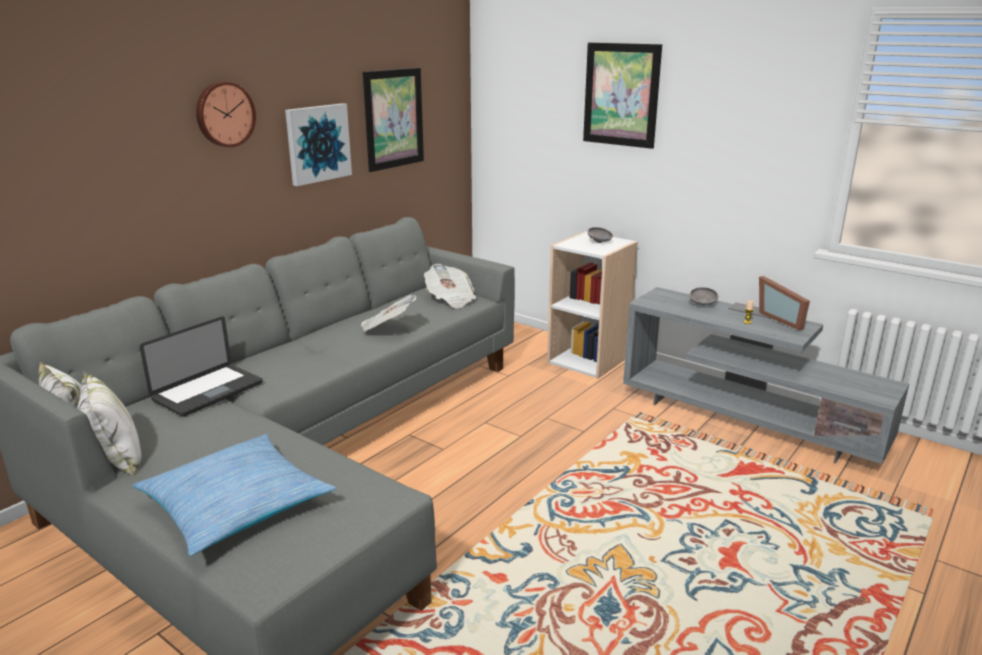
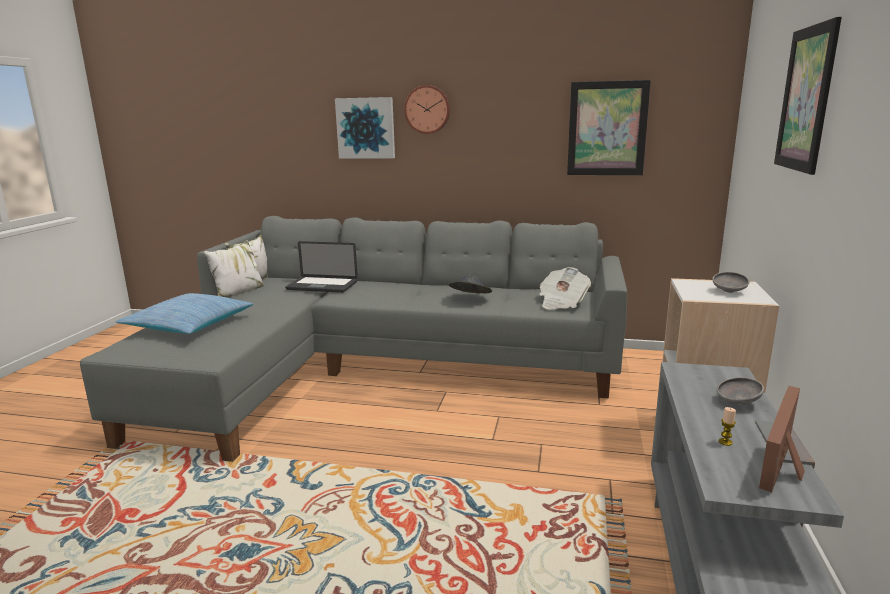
camera: 65 degrees right, 5 degrees down
(318, 143) = (511, 141): picture -> picture (366, 128)
(387, 327) = (469, 298): newspaper -> grey hat

